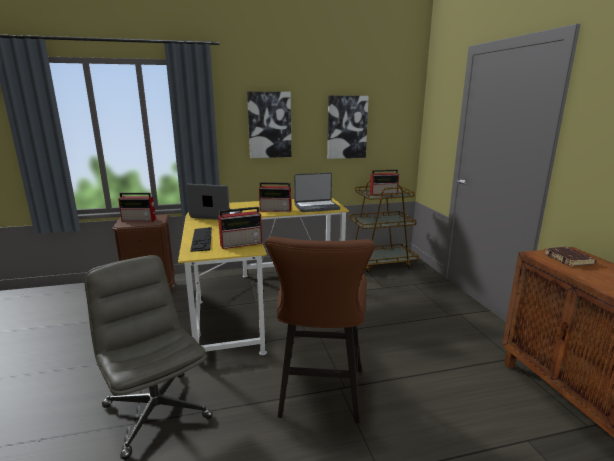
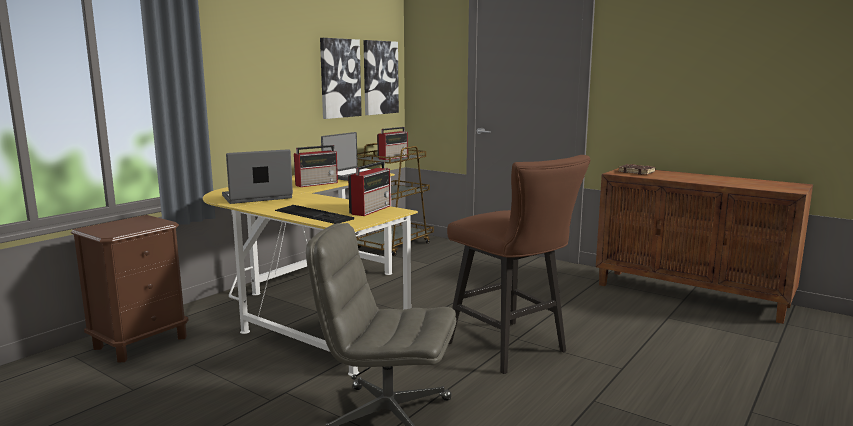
camera: 40 degrees left, 5 degrees down
(139, 220) = (124, 226): radio -> none
(269, 125) = (259, 75): picture -> picture (380, 77)

